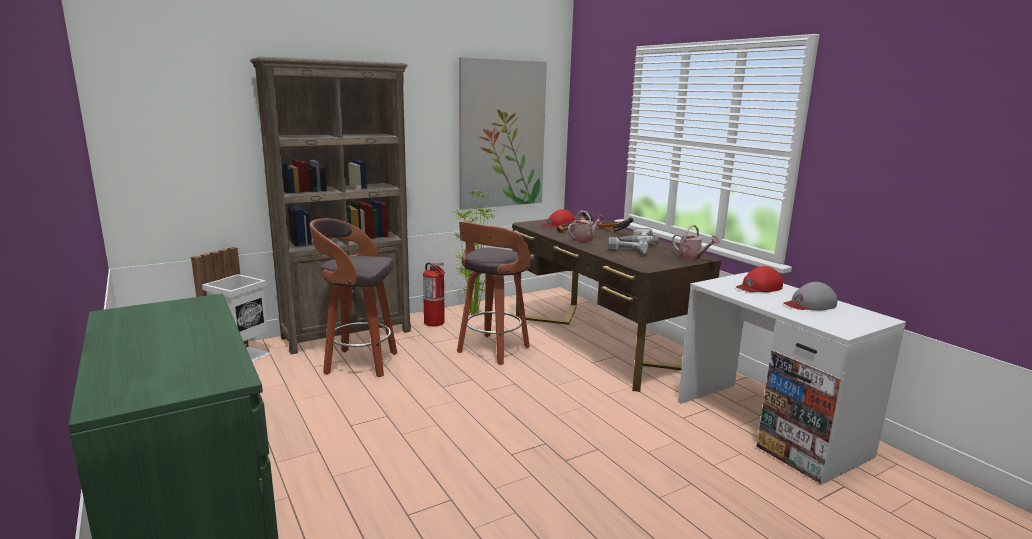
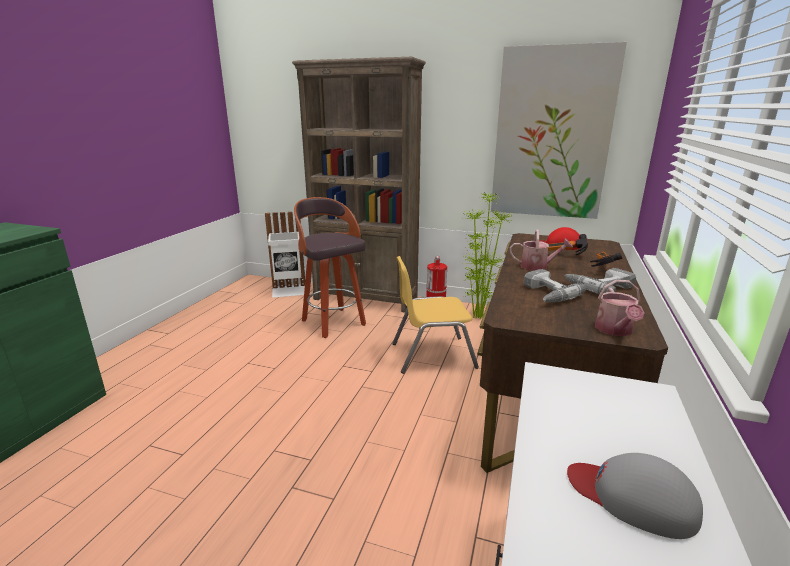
camera: 50 degrees right, 5 degrees up
(492, 350) = (432, 355): stool -> yellow chair
(758, 287) = (619, 417): red cap -> none

